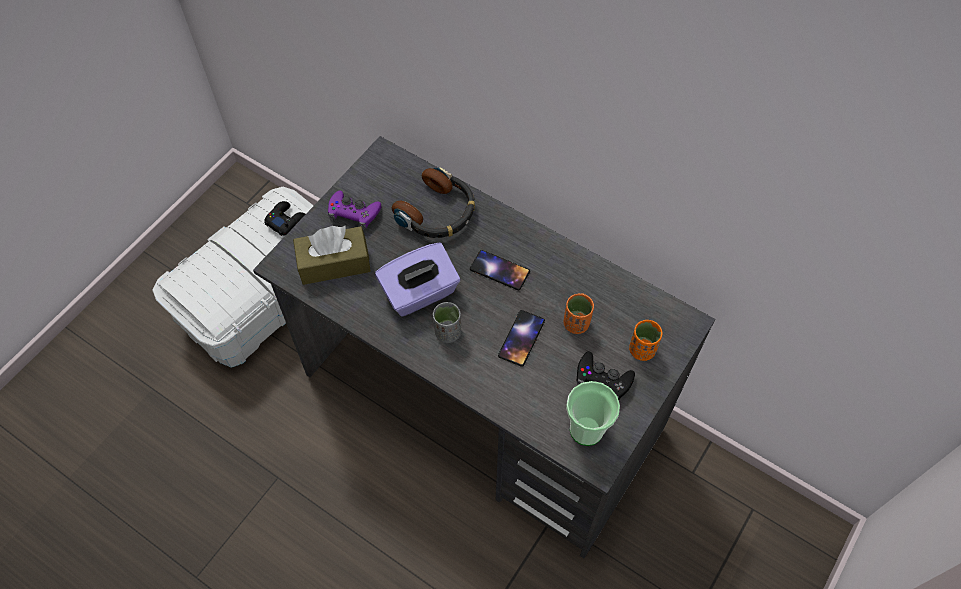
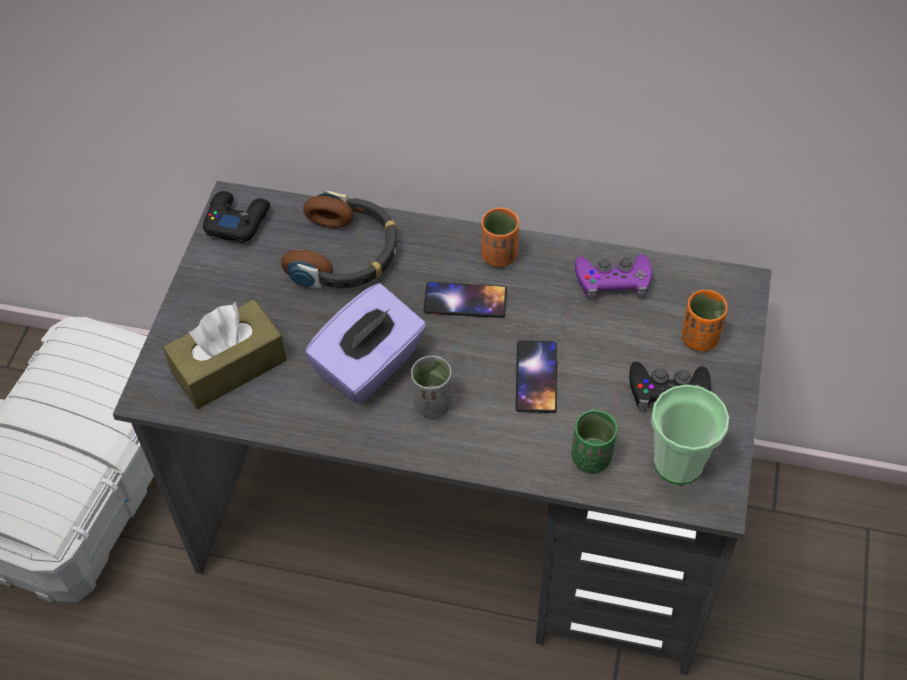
camera: 20 degrees left, 5 degrees down
(286, 220) = (94, 359): black game controller -> black game controller (237, 221)
(354, 213) = (227, 291): purple game controller -> purple game controller (613, 281)
(531, 405) = (591, 457): none -> green cup
(576, 324) = (599, 334): orange cup -> orange cup (499, 255)

